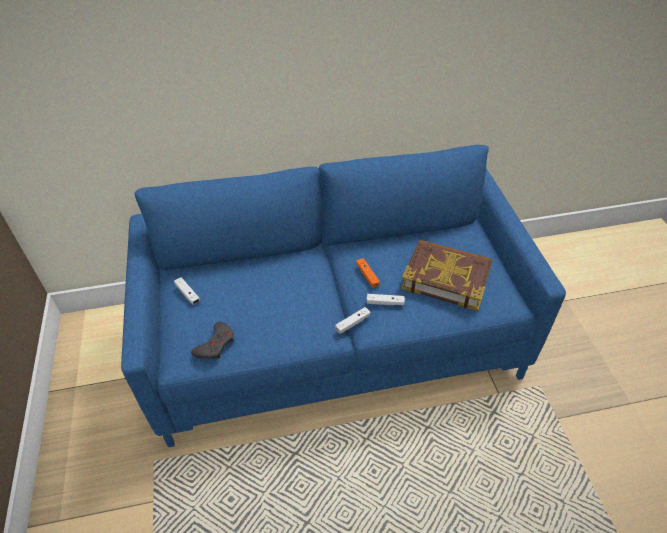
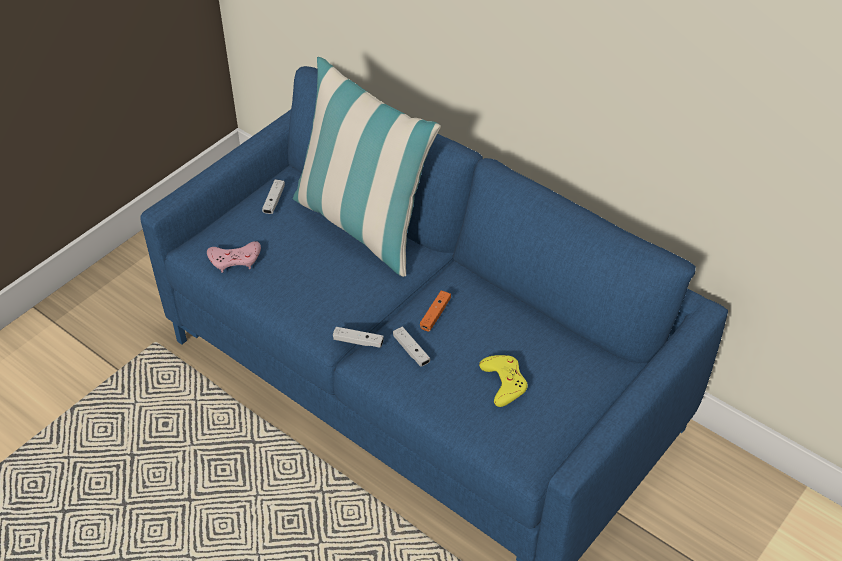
camera: 50 degrees right, 0 degrees up
(215, 344) = (235, 259): grey game controller -> pink game controller
(259, 265) = (362, 225): none -> pillow
(446, 277) = (504, 382): book -> yellow game controller

